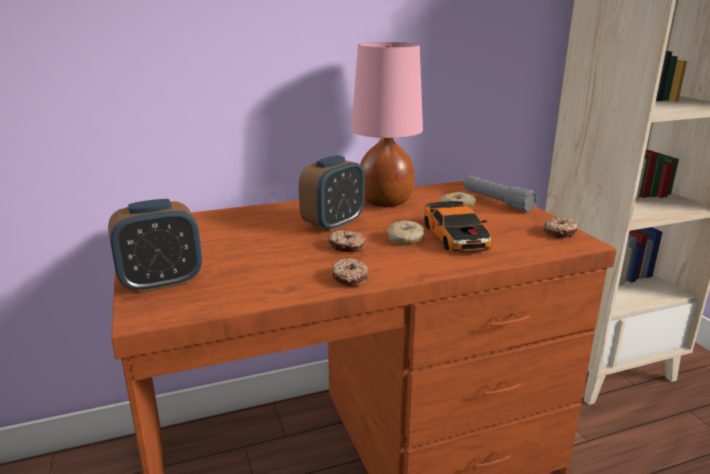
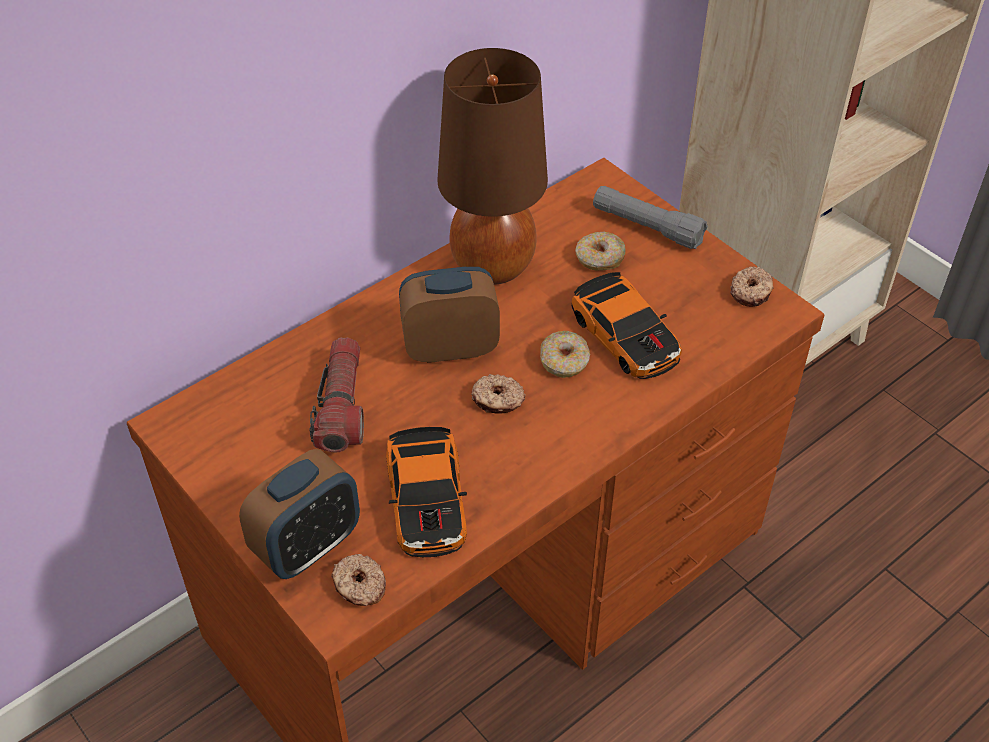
camera: 20 degrees left, 25 degrees up
(244, 234) = (342, 406): none -> flashlight
(261, 278) = (428, 500): none -> toy car
(333, 224) = (450, 347): alarm clock -> alarm clock turned 120 degrees counterclockwise
(349, 278) = (536, 470): donut -> donut (359, 586)
(386, 201) = (493, 265): pink table lamp -> brown table lamp

